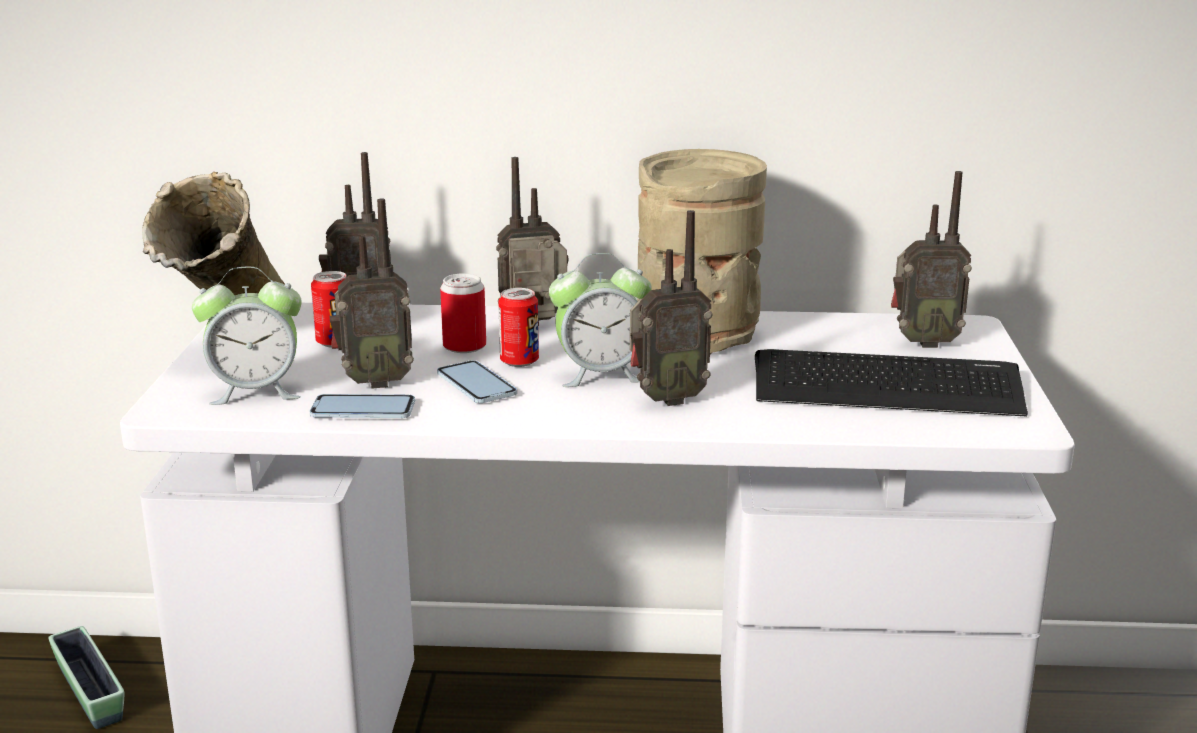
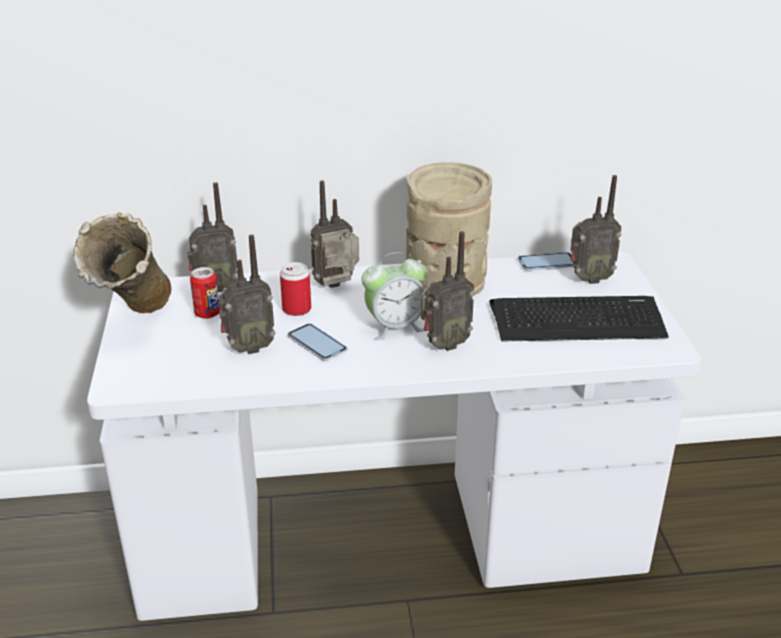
camera: 10 degrees left, 10 degrees up
(90, 693) = (43, 541): planter -> none
(255, 391) = (171, 365): alarm clock -> none
(363, 409) = (250, 374): phone -> phone (546, 263)
(519, 362) = (338, 320): can -> none

